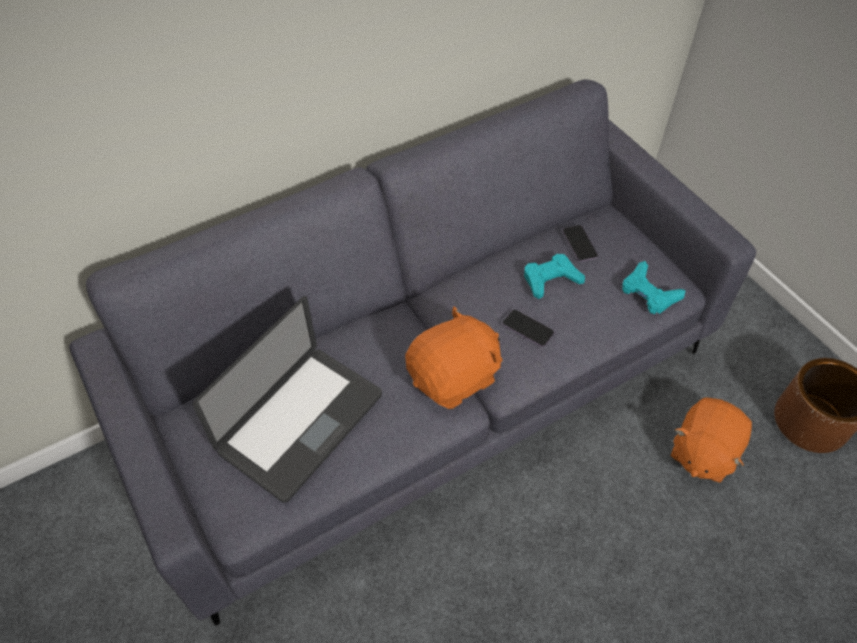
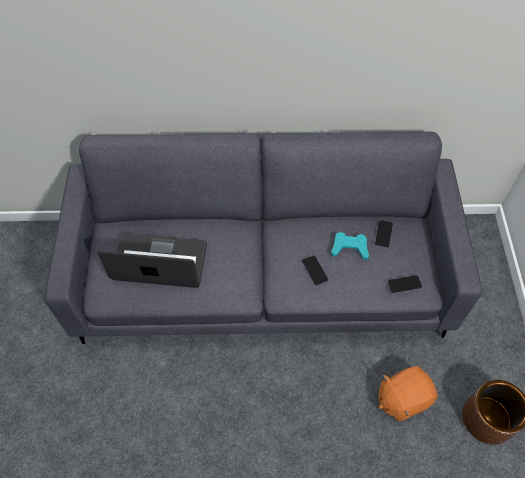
camera: 30 degrees right, 5 degrees up
(301, 423) = (159, 262): laptop -> laptop turned 150 degrees counterclockwise
(454, 377) = (255, 278): orange plush toy -> none
(649, 293) = (404, 285): turquoise game controller -> phone

